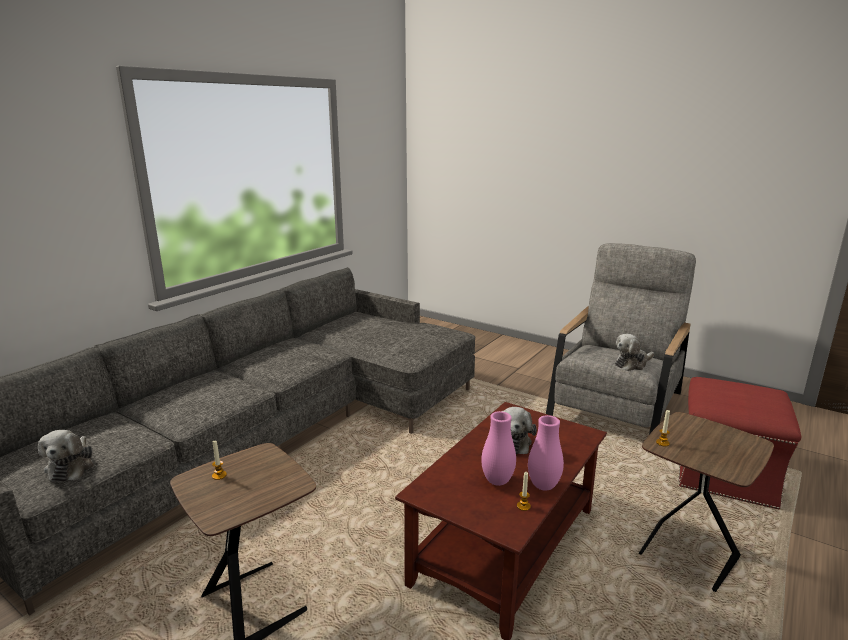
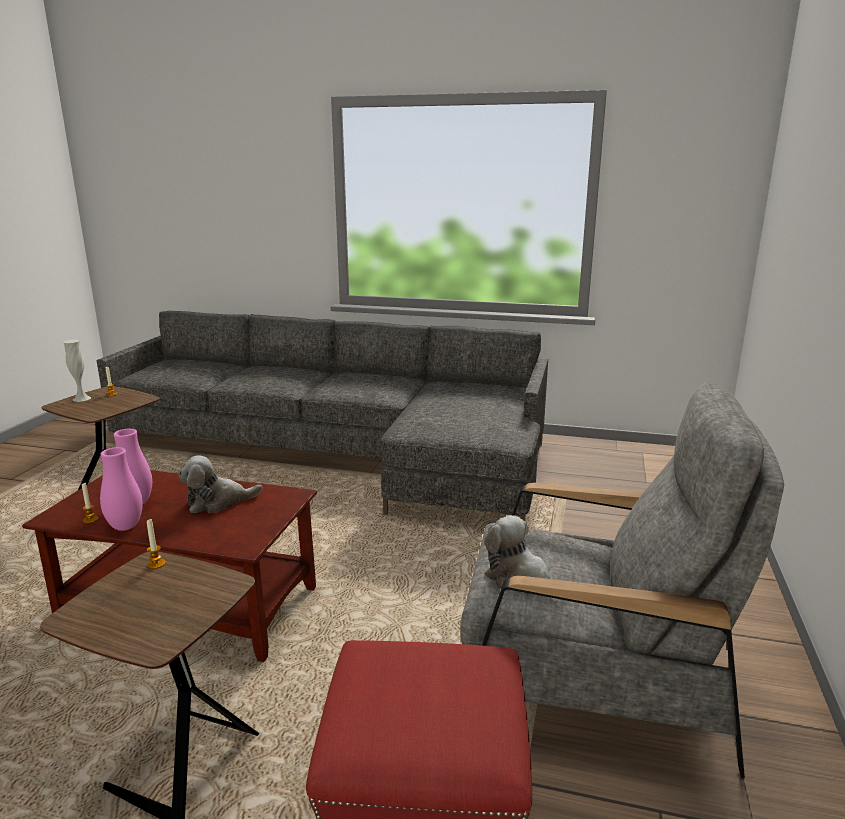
camera: 70 degrees right, 0 degrees up
(71, 466) = (160, 373): plush toy -> none
(210, 499) = (81, 398): none -> white vase

